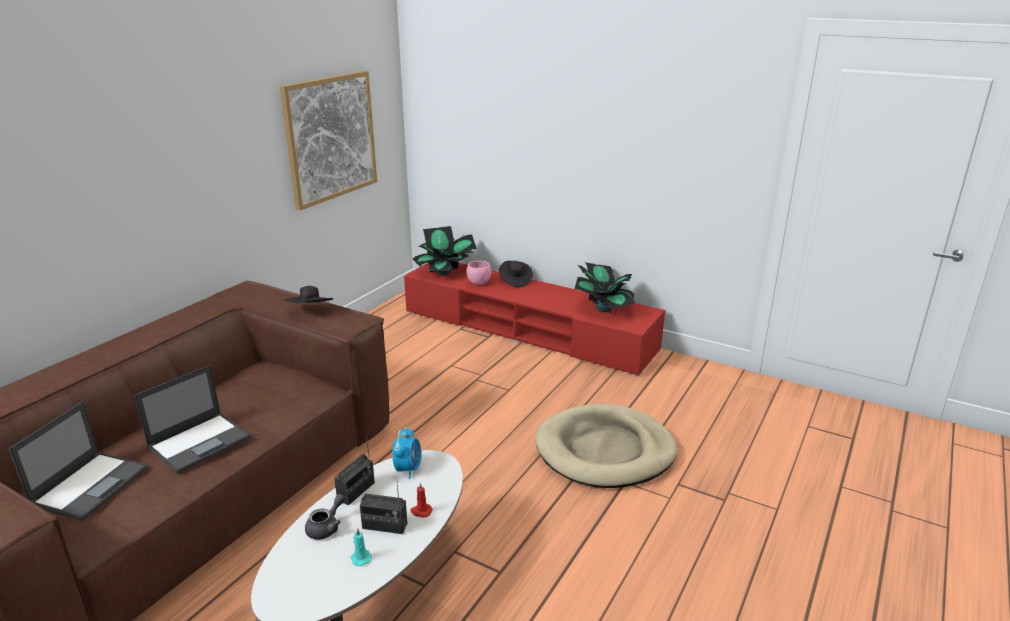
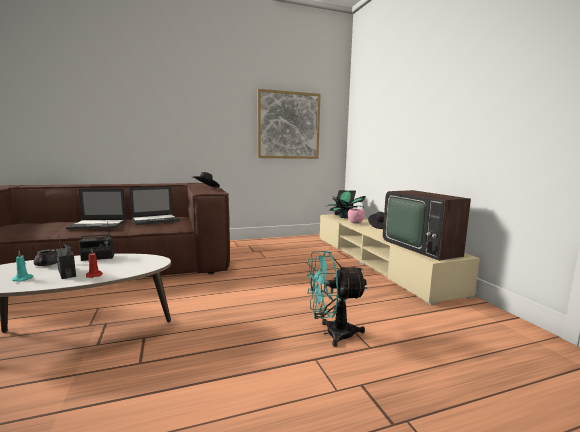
camera: 40 degrees right, 15 degrees down
(91, 485) = (41, 224): laptop -> laptop (155, 220)
(408, 469) = (138, 259): alarm clock -> none
(527, 331) = (378, 262): red tv stand -> beige tv stand
(603, 309) = (422, 246): potted plant -> television
(605, 451) = (332, 333): beige dog bed -> turquoise fan

